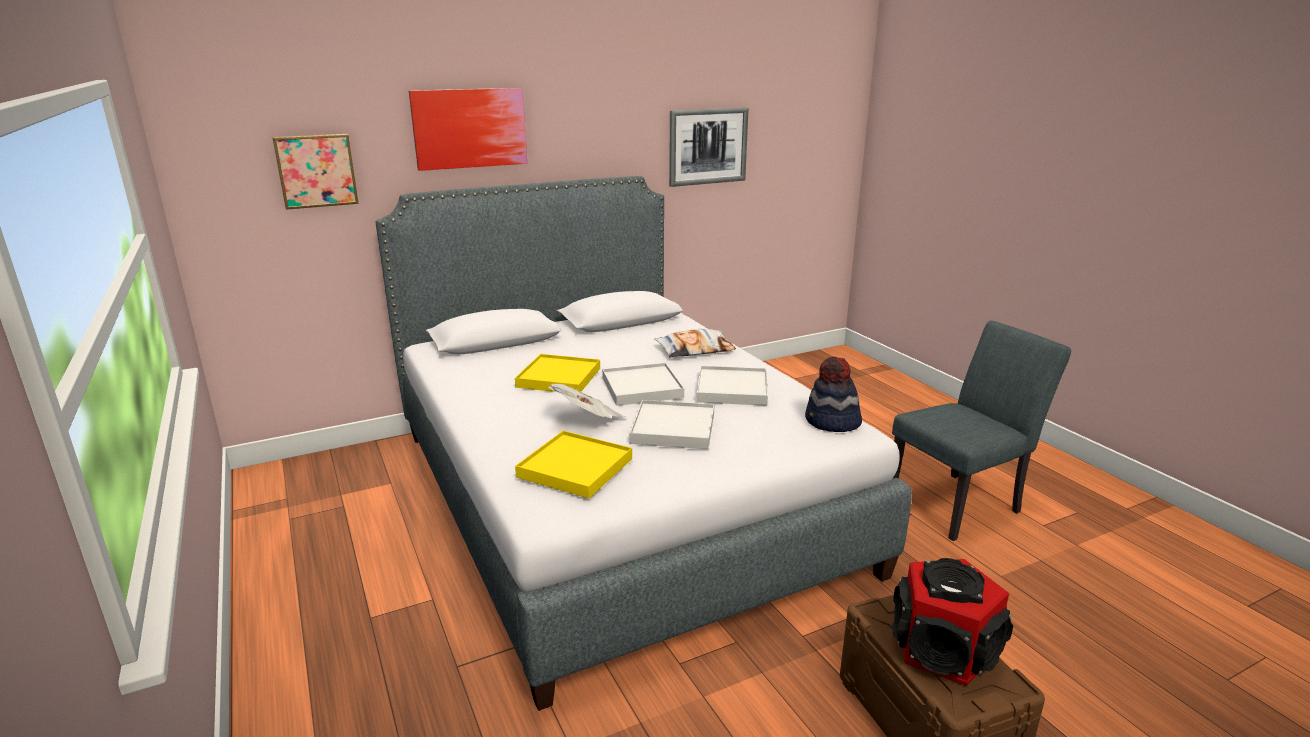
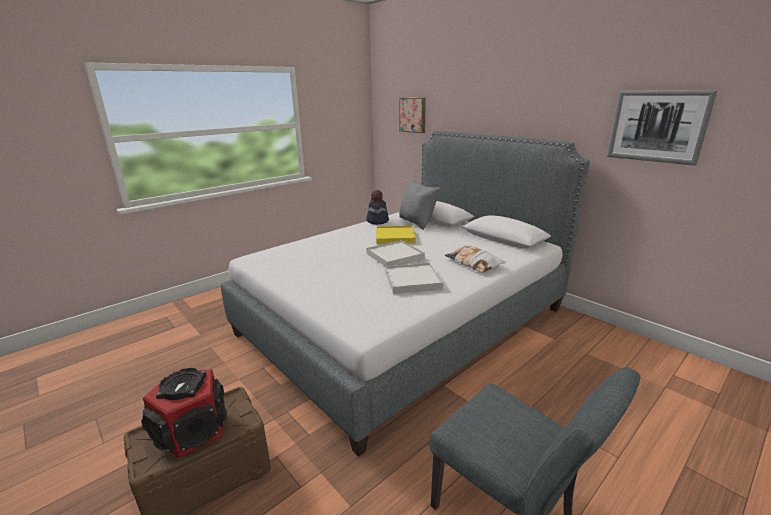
camera: 75 degrees right, 0 degrees up
(470, 128) = (476, 98): picture -> none
(501, 354) = (417, 222): none -> grey pillow
(575, 468) = (289, 255): yellow tray -> none
(588, 419) = (344, 250): newspaper -> none
(673, 428) = (342, 270): white tray -> none
(832, 422) = (377, 319): hat -> hat (377, 221)

